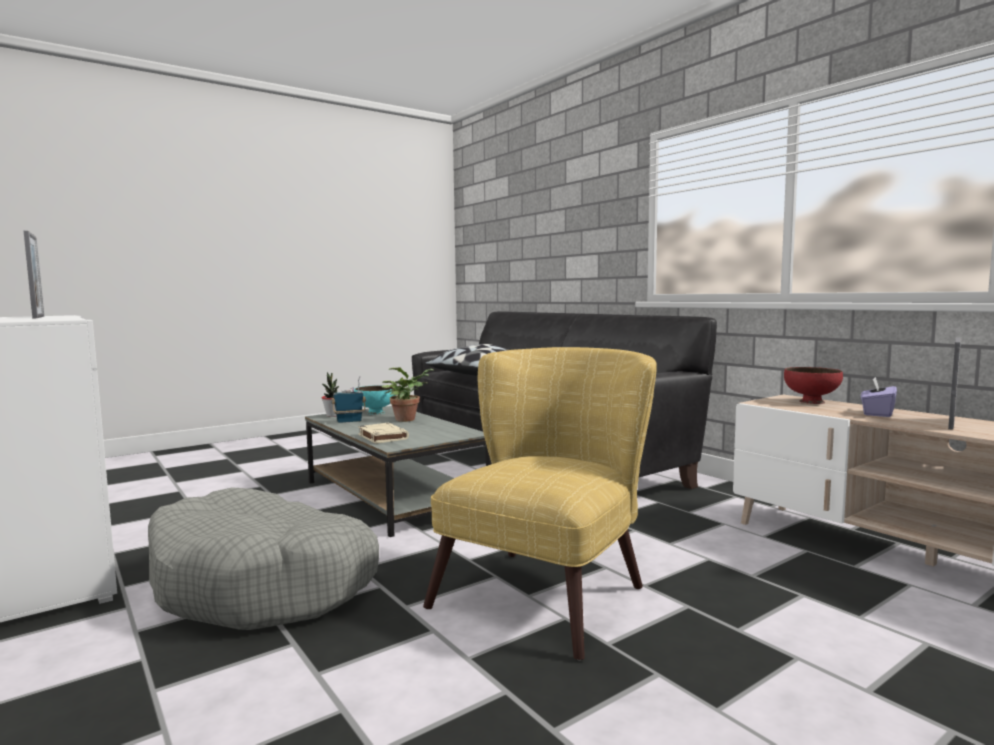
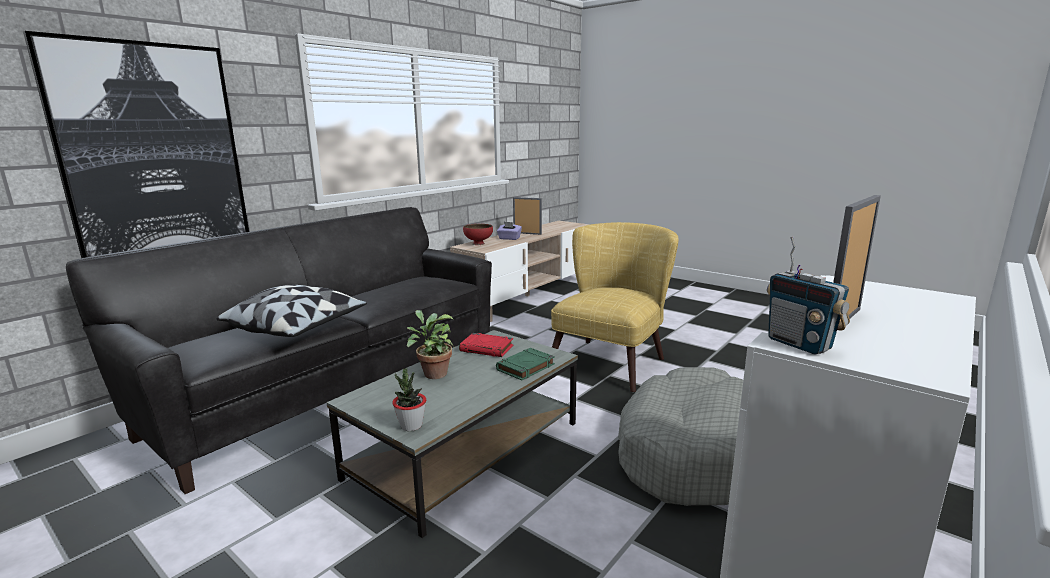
camera: 105 degrees left, 10 degrees up
(349, 421) = (451, 404): radio -> radio (799, 344)
(375, 413) = (391, 400): turquoise bowl -> none
(382, 437) = (525, 367): beige book -> green book
(441, 430) = (487, 348): none -> red book
(551, 589) = (613, 360): yellow armchair -> yellow armchair turned 105 degrees clockwise
(555, 250) = (153, 152): none -> picture

